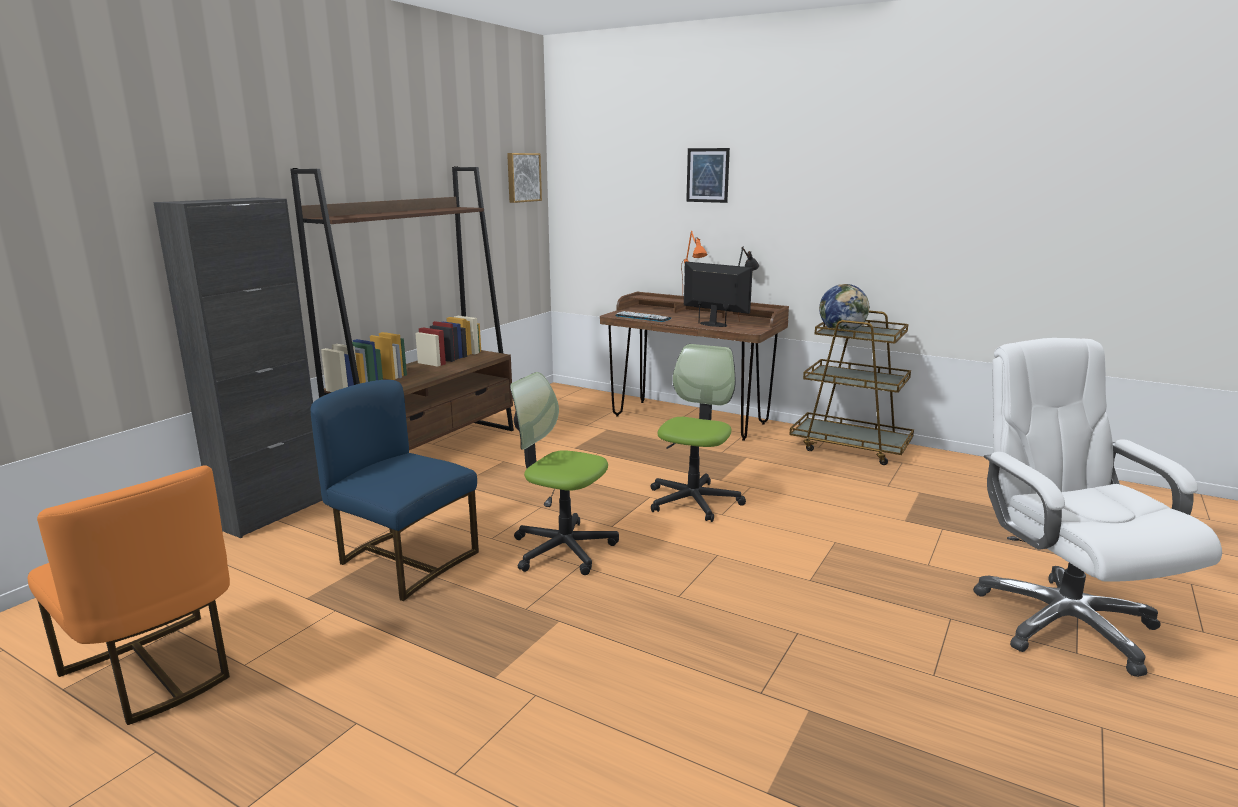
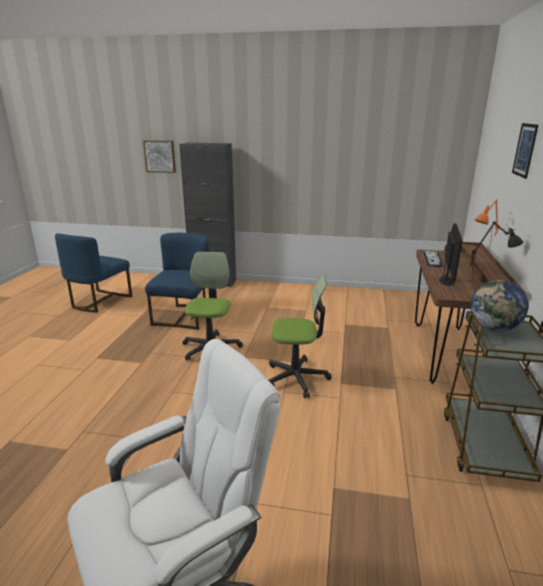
camera: 70 degrees right, 5 degrees up
(154, 671) = (99, 301): orange chair -> blue chair
(430, 453) = (299, 291): brown bookcase -> none
(522, 177) = (445, 140): picture -> picture (160, 156)

